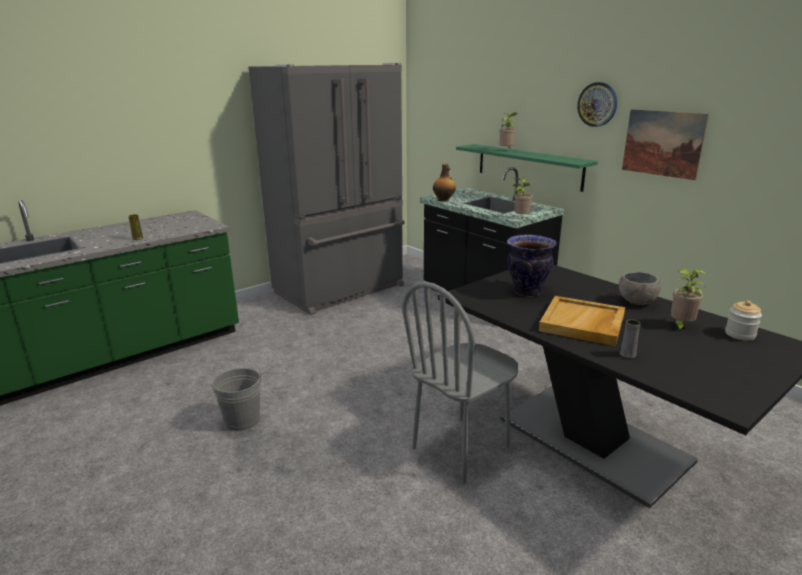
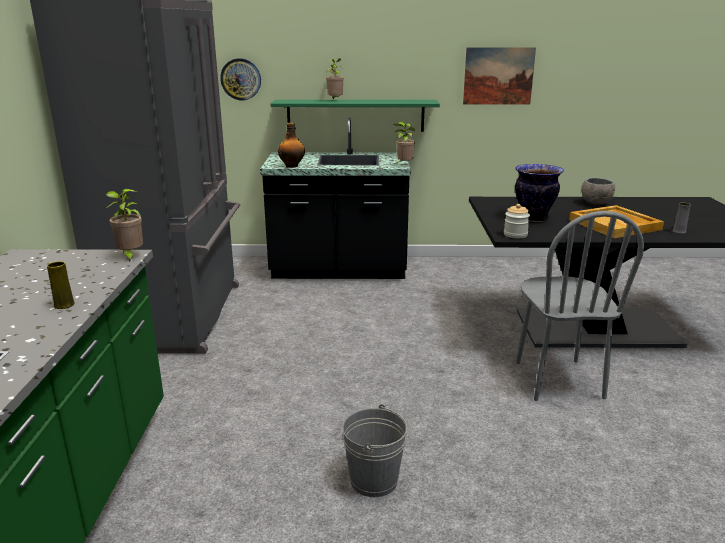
camera: 50 degrees left, 0 degrees up
(597, 104) = (431, 44): wall clock -> wall clock (241, 79)
(680, 326) = (648, 208): potted plant -> potted plant (130, 256)
(740, 334) = (674, 203): jar -> jar (515, 235)

